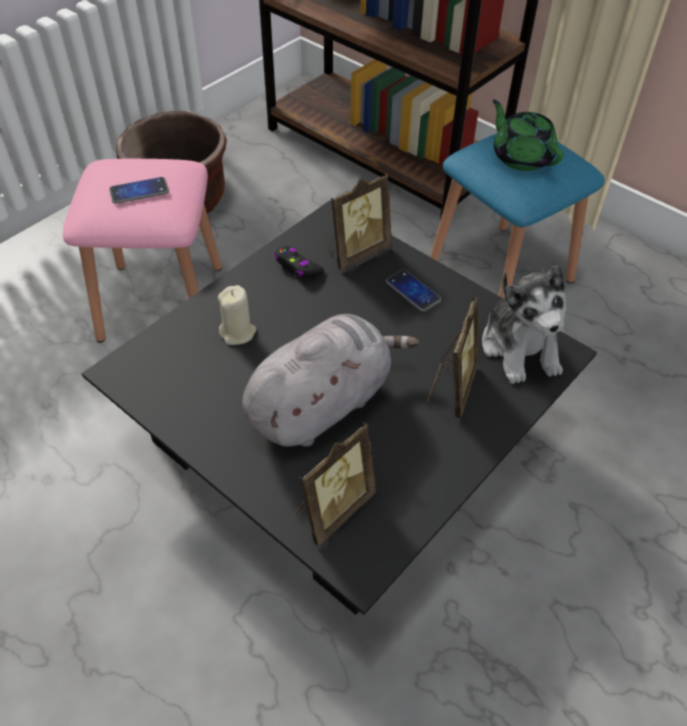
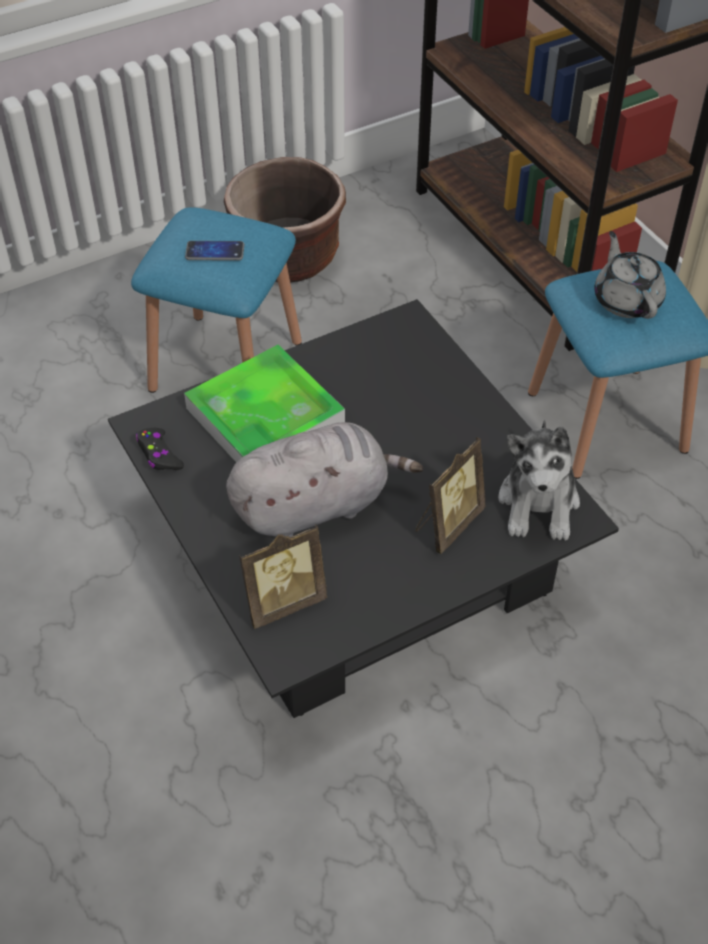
camera: 20 degrees right, 0 degrees up
(161, 302) = (226, 365): pink stool -> blue stool
(238, 332) = (265, 416): beige candle -> tray
(297, 267) = (351, 364): black game controller -> black game controller (159, 455)
(356, 251) = (419, 362): picture frame -> none
(413, 291) = (457, 418): phone -> none
(521, 157) = (626, 300): green teapot -> grey teapot

